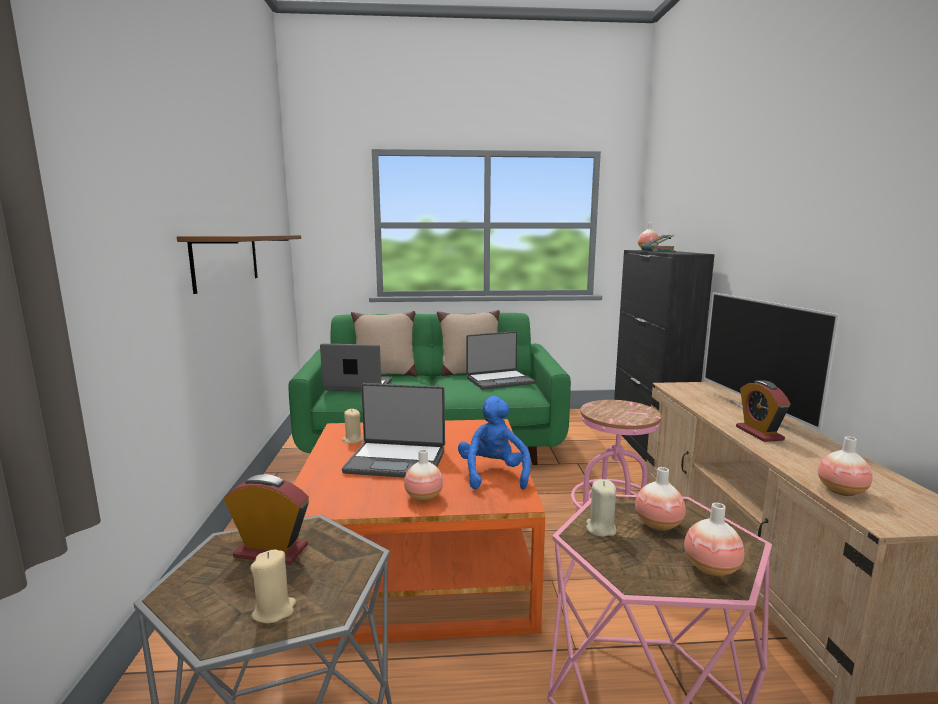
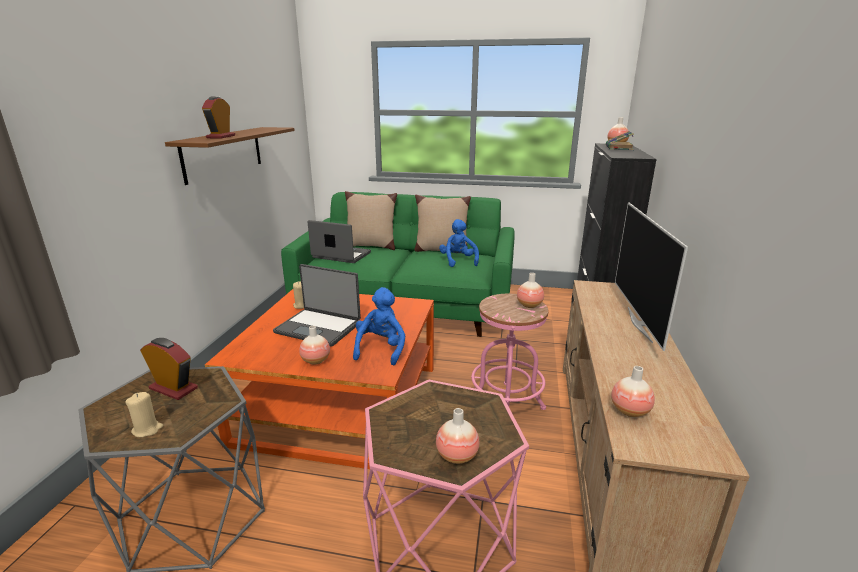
camera: 15 degrees right, 10 degrees up
(499, 380) = (458, 261): laptop -> blue plush toy
(600, 528) = (404, 409): beige candle -> none
(658, 524) = (451, 413): vase -> vase (529, 305)
(759, 433) = (617, 344): alarm clock -> alarm clock (221, 137)

